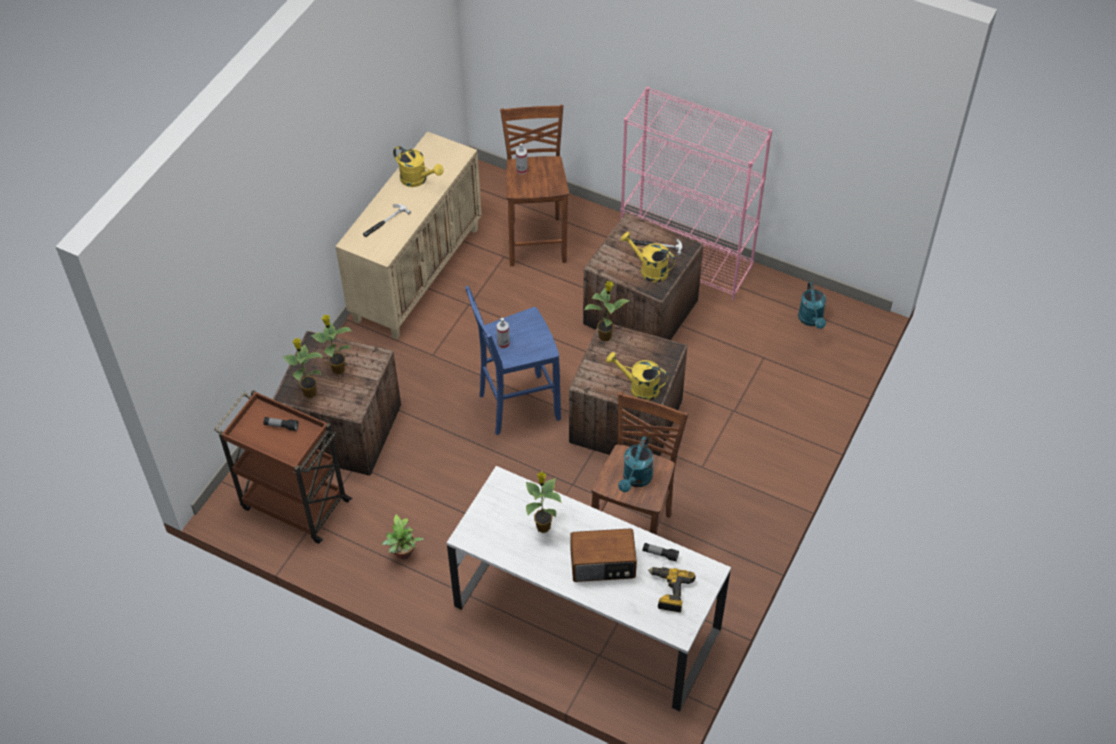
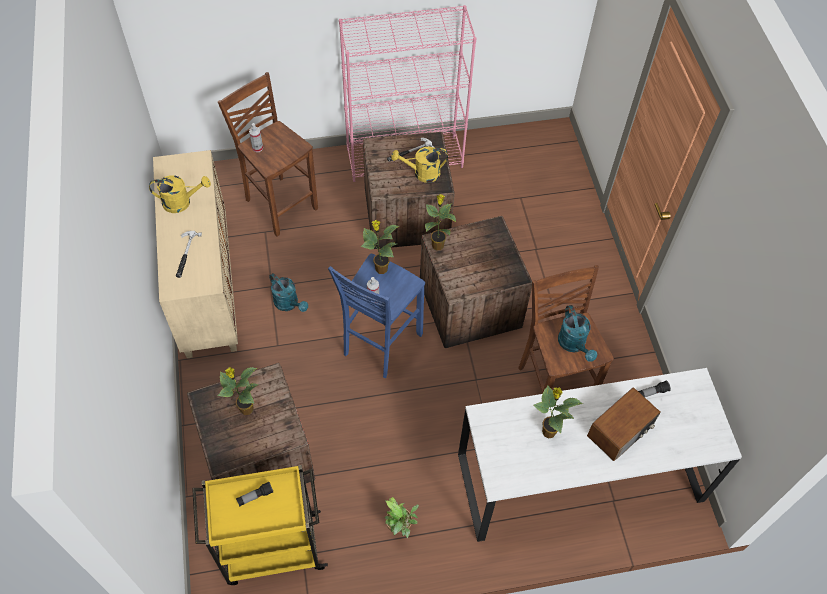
camera: 40 degrees left, 5 degrees up
(293, 503) = (271, 549): brown cart -> yellow cart
(309, 392) = (239, 446): potted plant -> potted plant (380, 268)
(639, 387) = (499, 270): yellow watering can -> none
(668, 591) = (685, 418): power drill -> none
(811, 320) = (527, 151): turquoise watering can -> turquoise watering can (289, 304)

